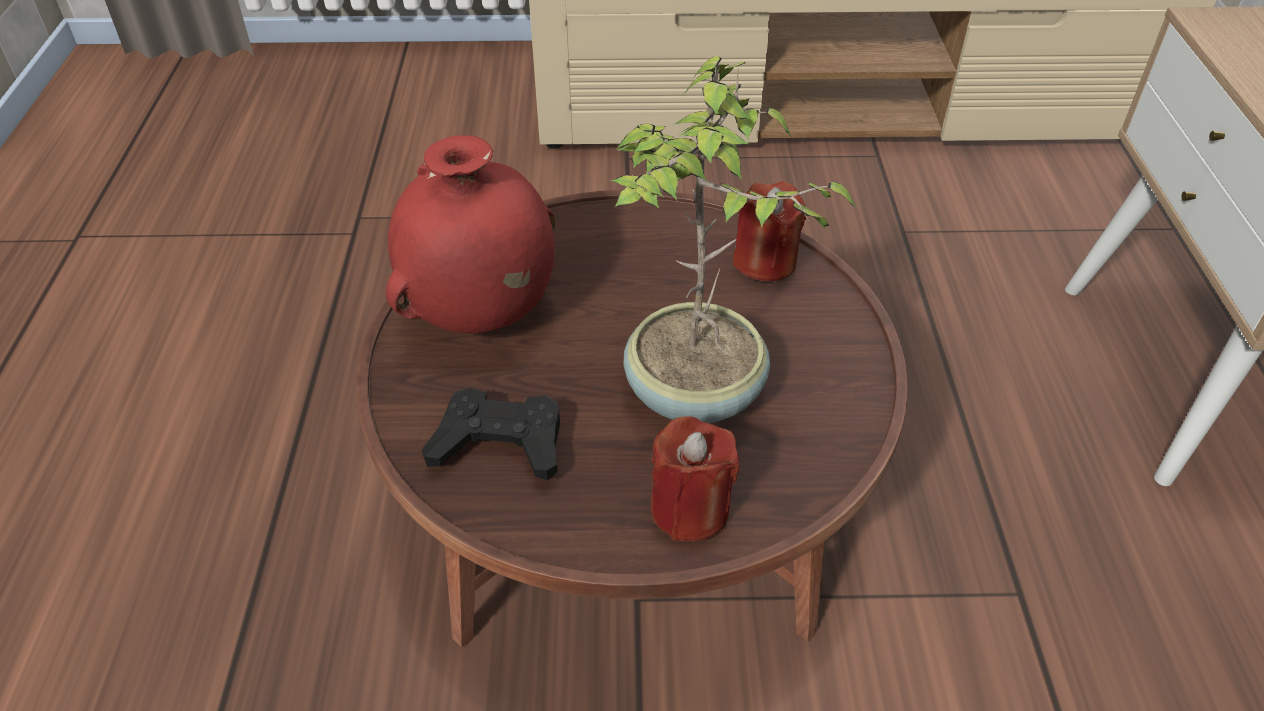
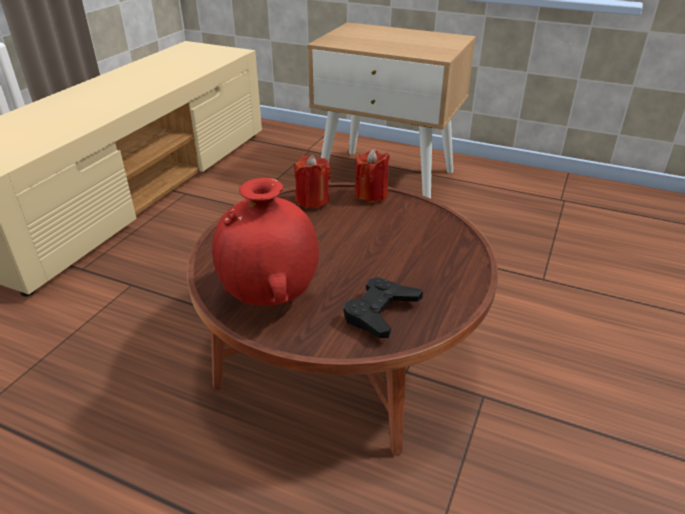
camera: 65 degrees left, 10 degrees down
(690, 509) = (457, 265): red candle -> red candle (371, 194)
(694, 396) = (385, 246): potted plant -> none

